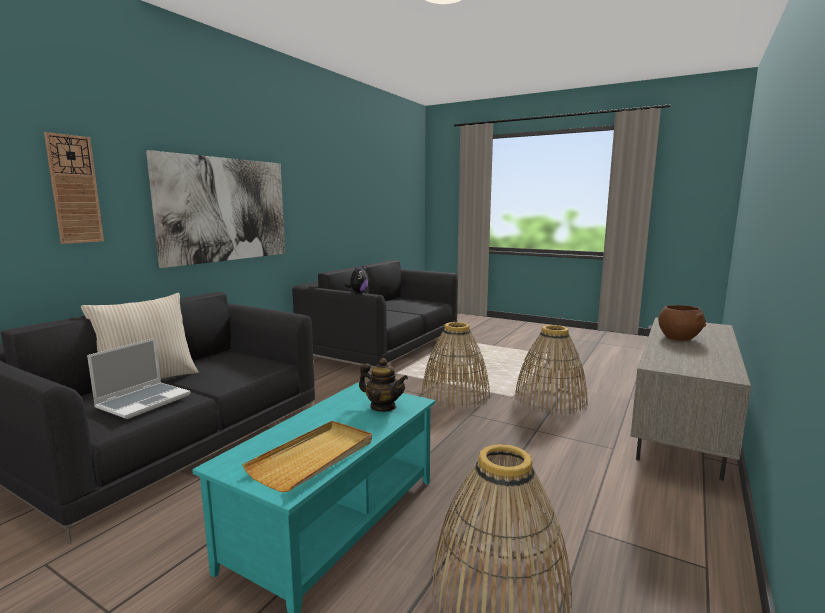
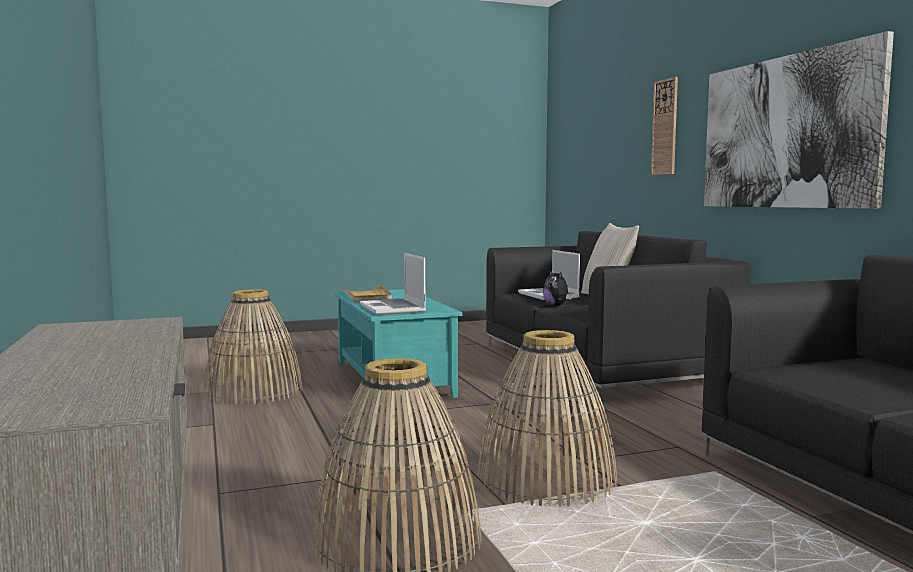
camera: 130 degrees right, 5 degrees down
(358, 292) = (762, 284): plush toy -> plush toy (557, 306)
(383, 407) = (393, 309): teapot -> laptop
(679, 338) = (110, 360): brown bowl -> none

